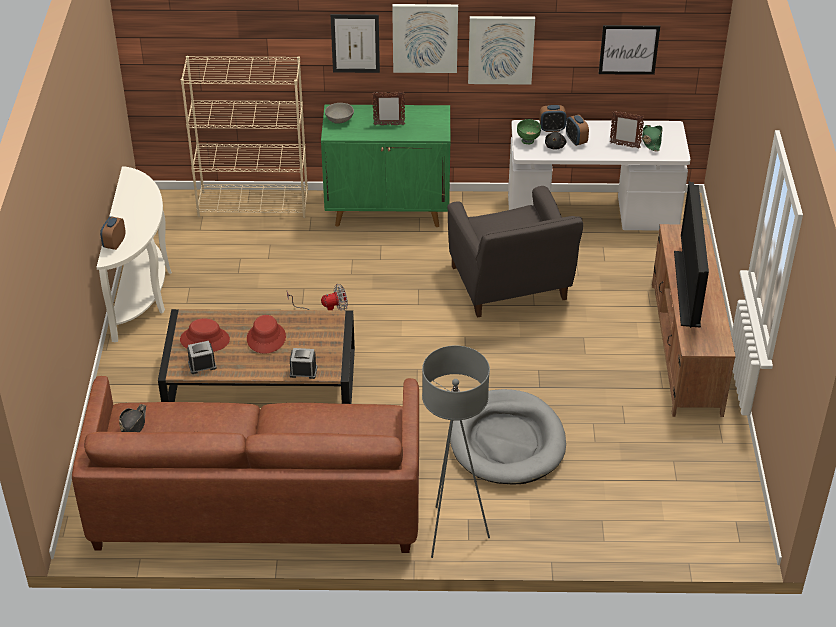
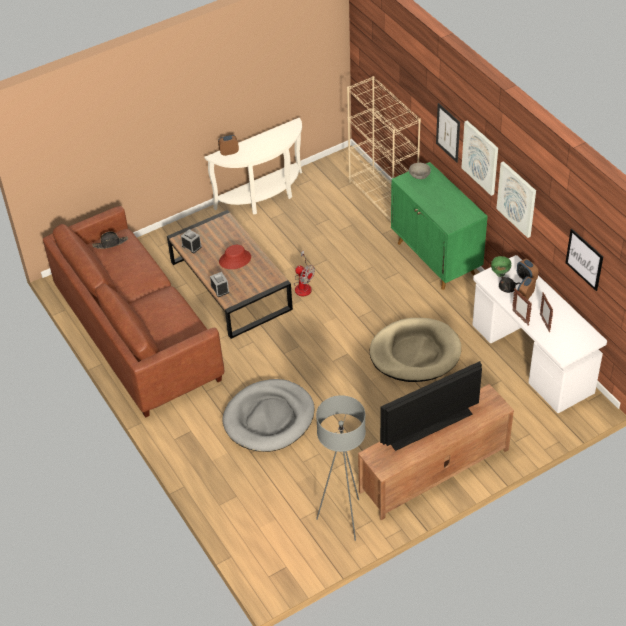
camera: 60 degrees right, 5 degrees up
(205, 340) = (213, 236): red hat -> none
(389, 125) = (436, 199): picture frame -> picture frame (520, 318)
(452, 532) = (174, 429): grey floor lamp -> grey floor lamp (344, 519)
(511, 287) = (415, 353): grey armchair -> beige dog bed
(651, 141) = (565, 334): green hat -> none

